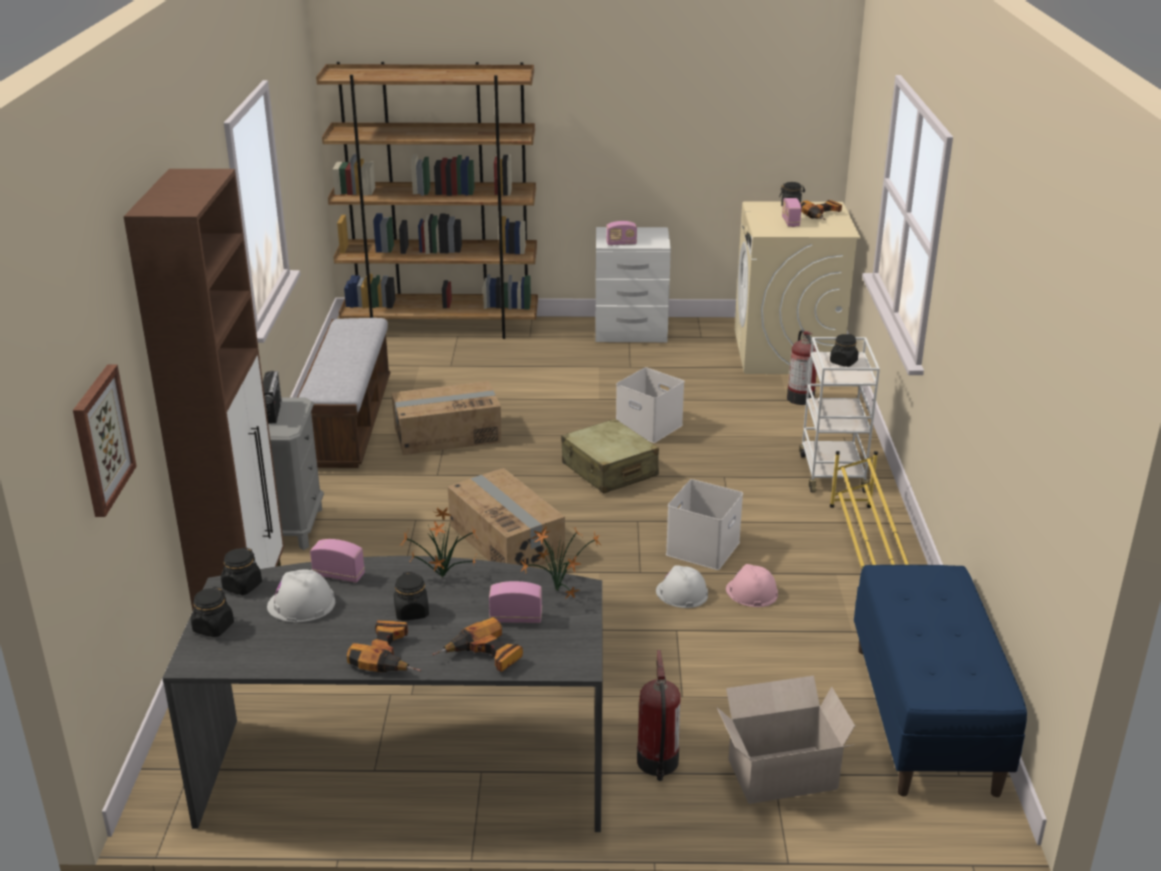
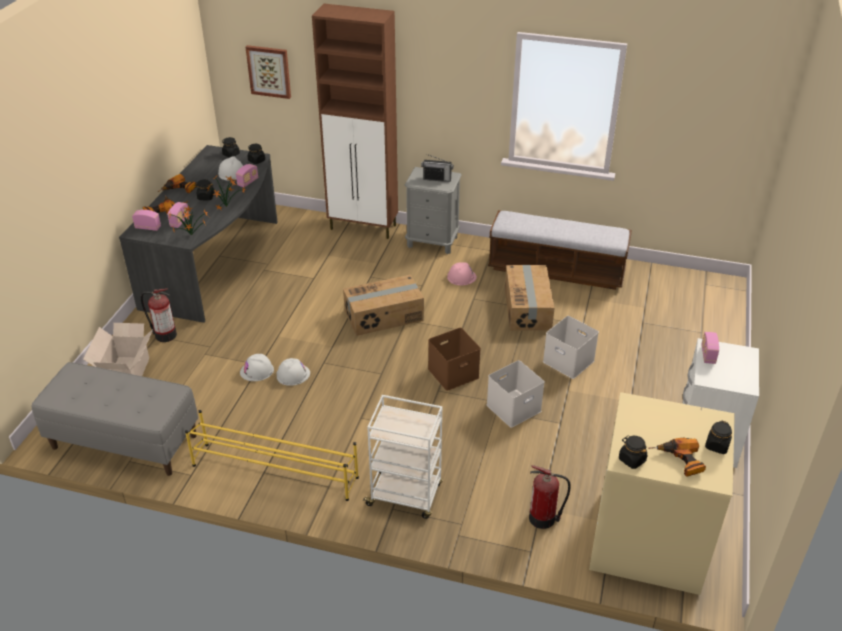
camera: 105 degrees right, 10 degrees up
(441, 327) = (720, 326): brown bookcase -> none
(609, 470) = (453, 374): beige suitcase -> brown storage box
(692, 629) = (257, 371): none -> white hard hat
(703, 549) = (334, 395): white storage box -> white storage box (567, 361)
(751, 592) = (277, 405): pink hard hat -> pink hard hat (461, 277)
(790, 222) = (660, 429): radio -> radio (148, 227)
(843, 362) = (413, 429): black jar -> black jar (631, 459)
(926, 718) = (123, 442): blue bench -> grey bench

